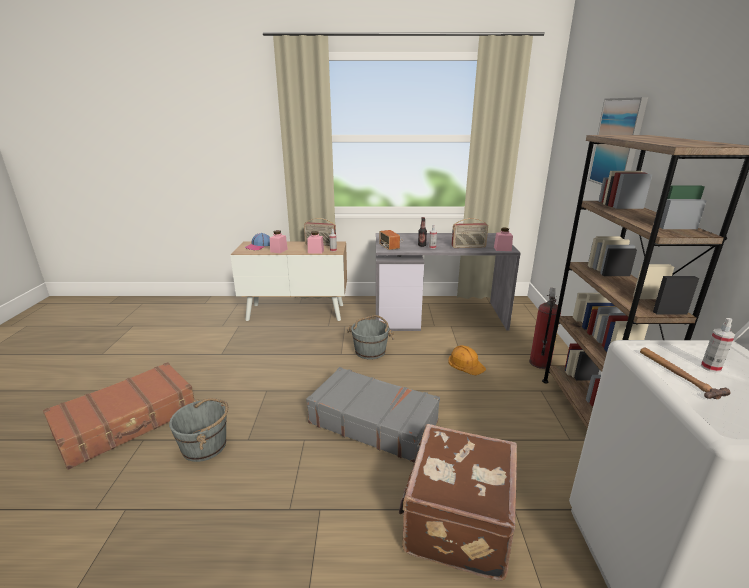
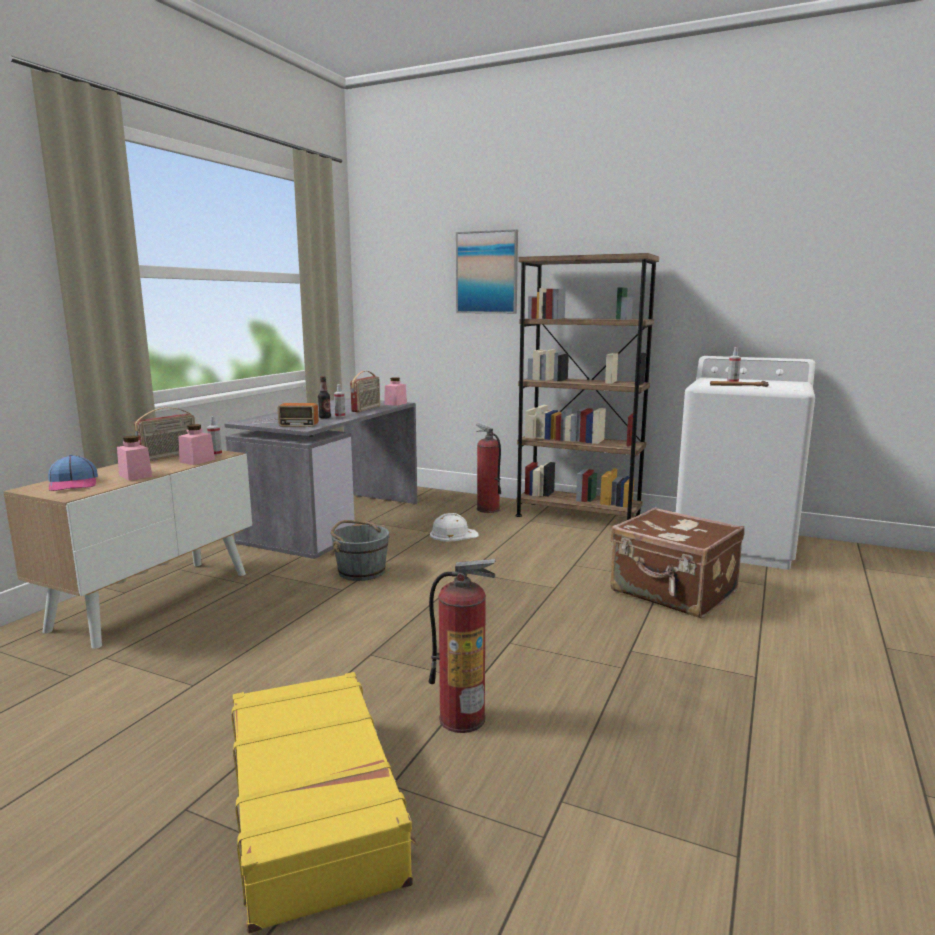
camera: 65 degrees left, 10 degrees down
(128, 422) = (316, 806): brown suitcase -> yellow suitcase
(205, 446) = (462, 718): grey bucket -> fire extinguisher
(373, 421) = (510, 598): grey suitcase -> none
(466, 363) = (453, 534): orange hard hat -> white hard hat

